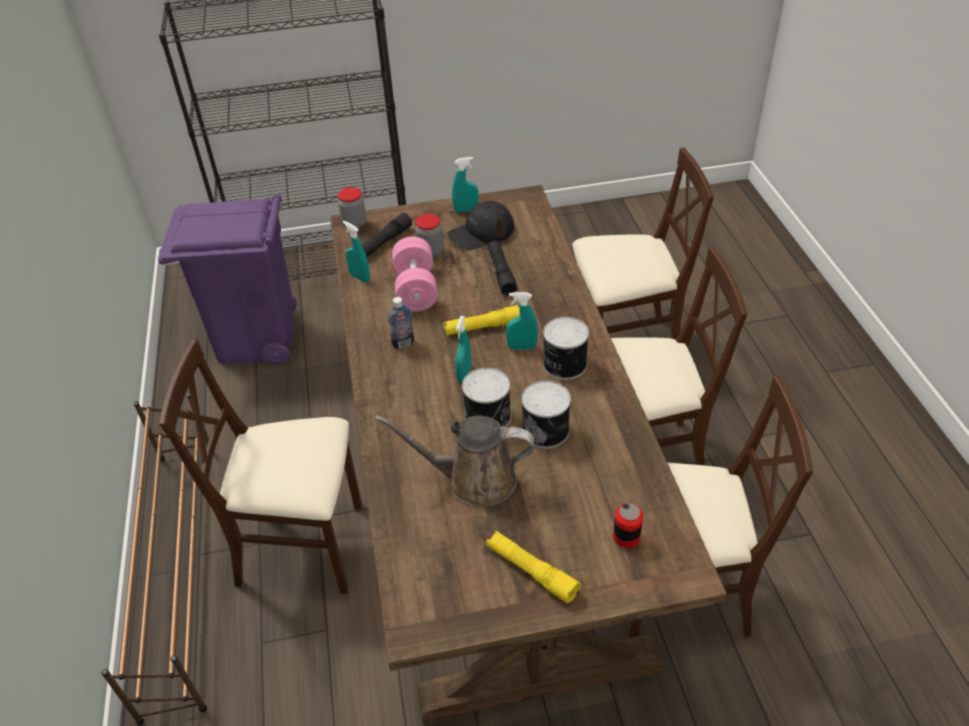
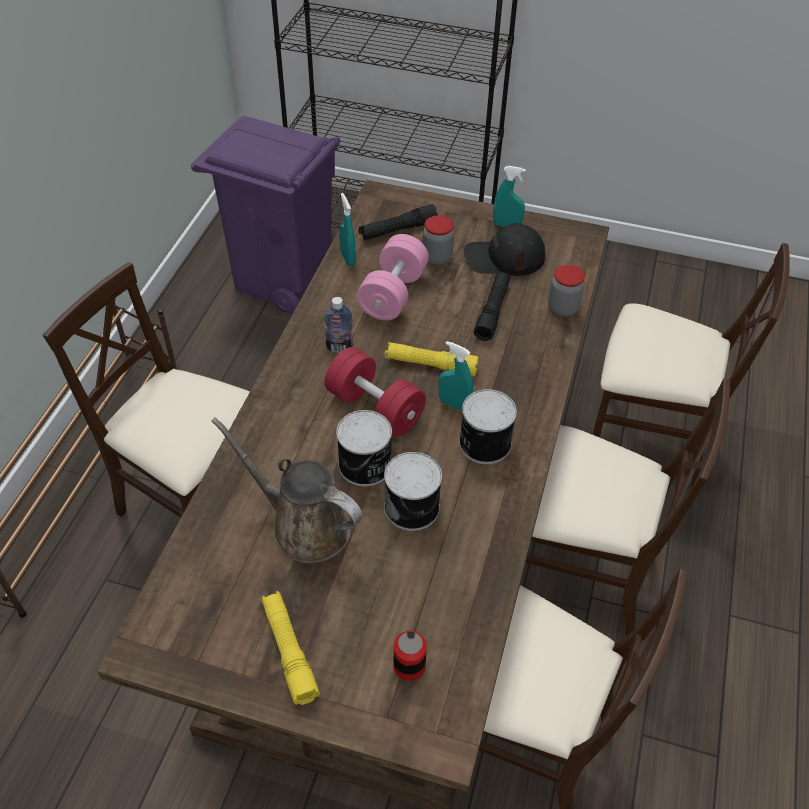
camera: 25 degrees right, 5 degrees up
(354, 224) = (383, 198): jar -> jar (563, 309)
(464, 374) = (375, 408): turquoise spray bottle -> red dumbbell

